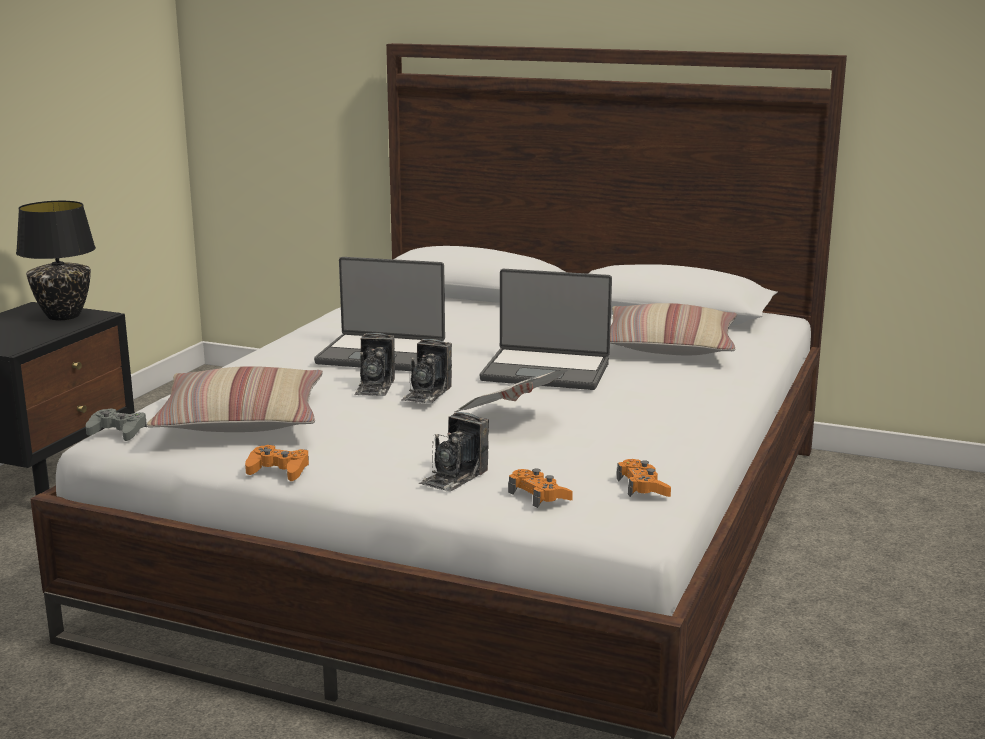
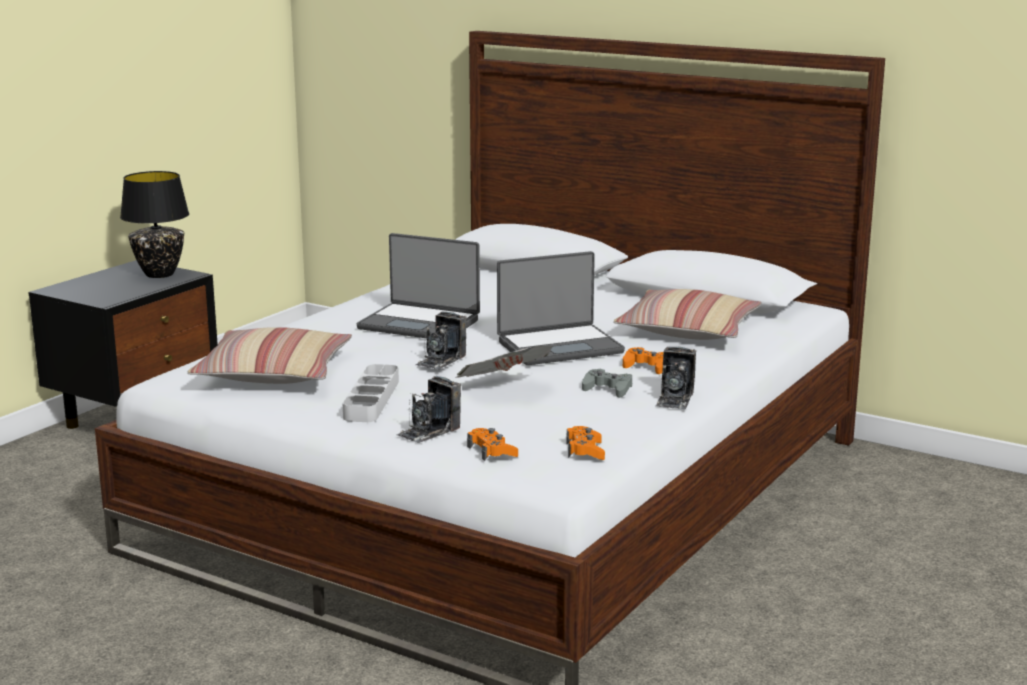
camera: 10 degrees right, 0 degrees up
(118, 431) = (170, 377): grey game controller -> grey game controller (608, 389)
(279, 470) = (287, 416): orange game controller -> orange game controller (647, 366)
(369, 443) = (371, 399): none -> grey tray
(375, 386) = (398, 351): camera -> camera (674, 399)
(546, 371) = (559, 346): laptop -> laptop turned 45 degrees counterclockwise

